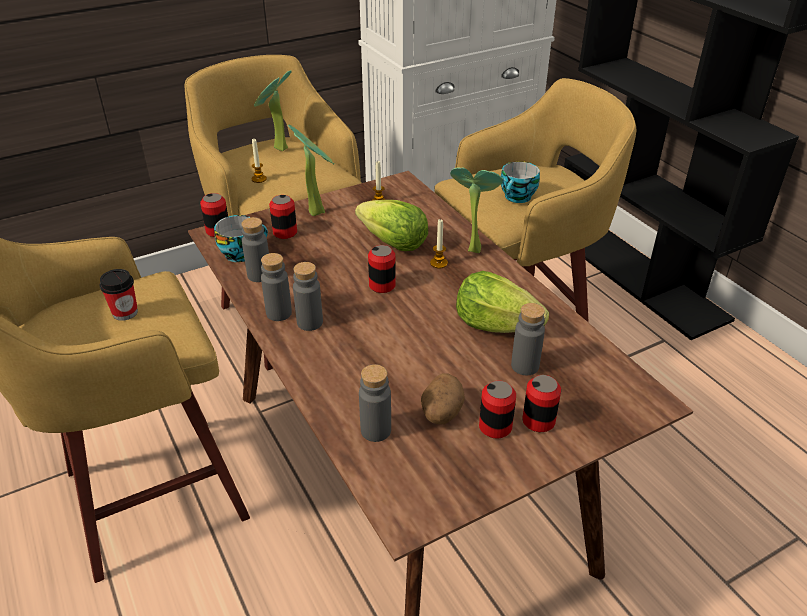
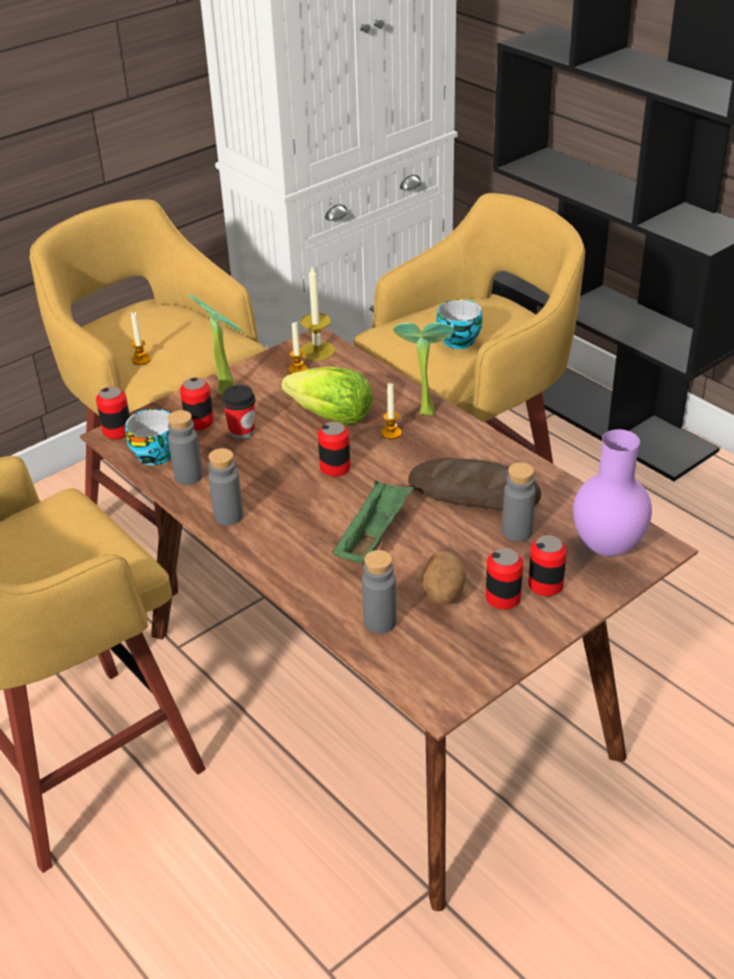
camera: 10 degrees left, 0 degrees up
(125, 312) = (48, 542): cup -> cup (242, 431)
(277, 149) = (149, 318): potted plant -> none
(310, 322) = (267, 521): grey bottle -> none
(395, 350) = (373, 536): none -> green tray
(399, 190) = (317, 351): none -> candle
(495, 324) = (473, 492): lettuce -> bread
(607, 395) = (609, 548): none -> purple vase

